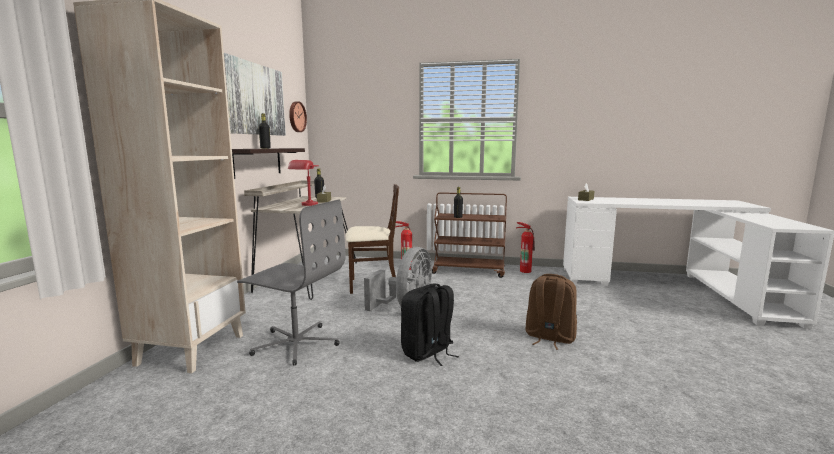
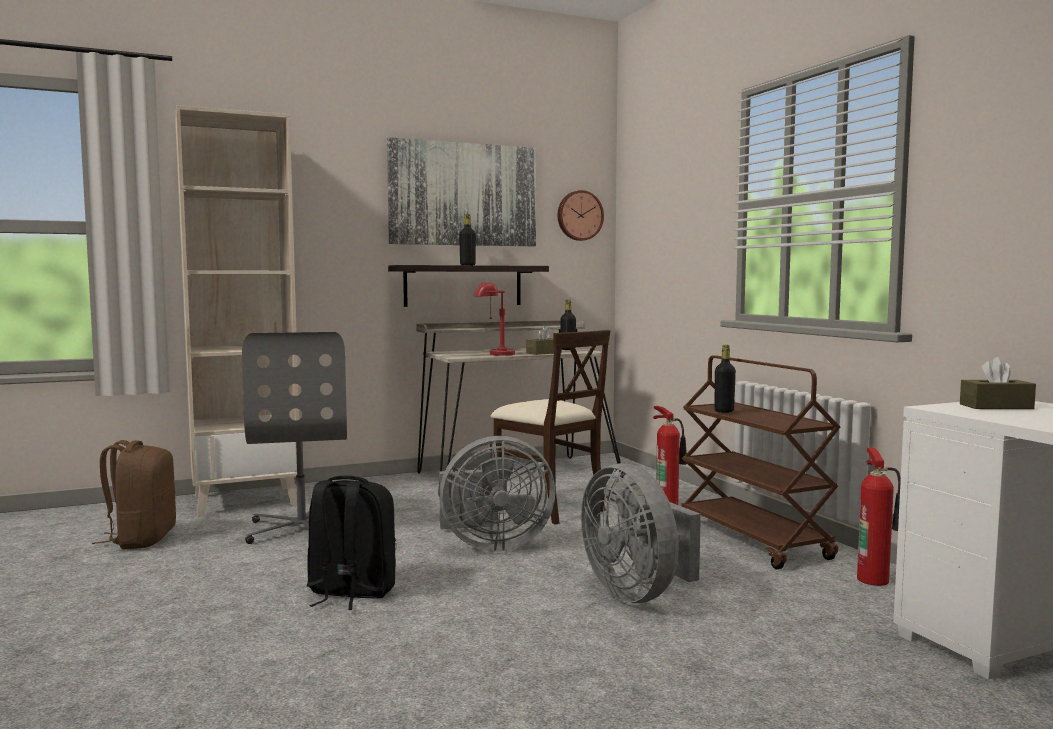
camera: 55 degrees right, 5 degrees down
(500, 301) = (637, 593): none -> grey fan
(549, 338) = (521, 662): brown backpack -> brown backpack (141, 540)

